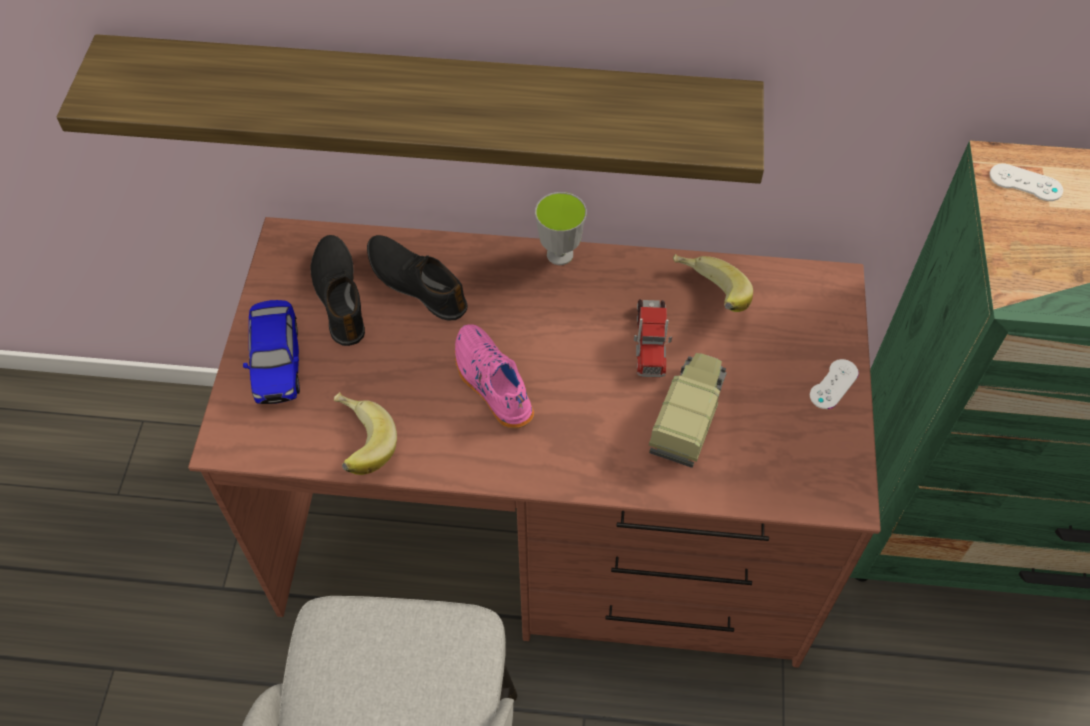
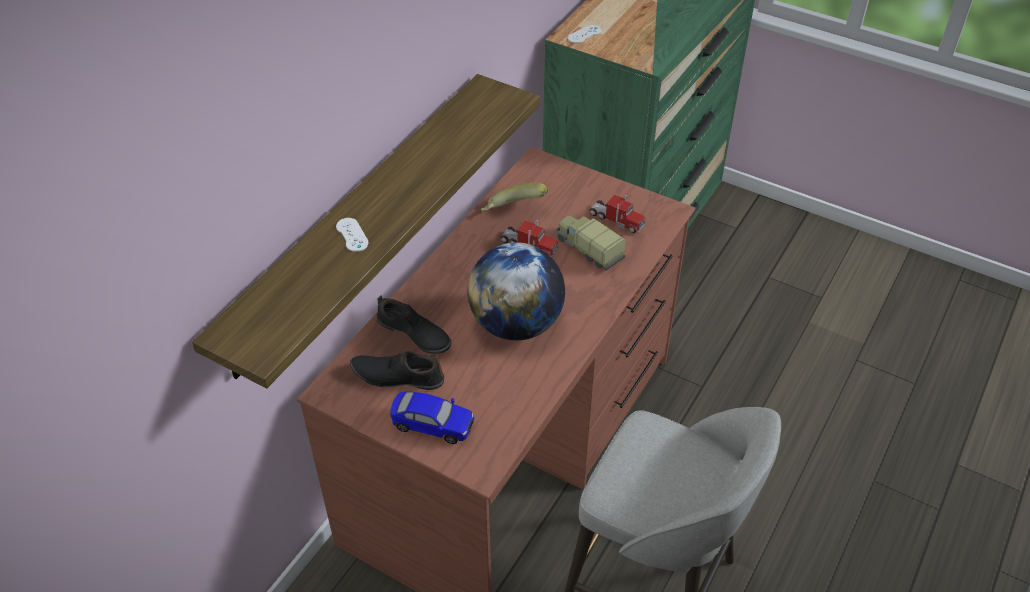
camera: 65 degrees left, 10 degrees down
(358, 446) = (523, 401): banana -> none
(417, 282) = (414, 334): black shoe -> black shoe turned 120 degrees counterclockwise
(491, 384) = (516, 324): pink shoe -> globe
(560, 254) = (439, 261): cup -> none
(774, 430) = (616, 220): none -> toy truck
(833, 384) = (601, 187): white game controller -> white game controller (352, 235)

